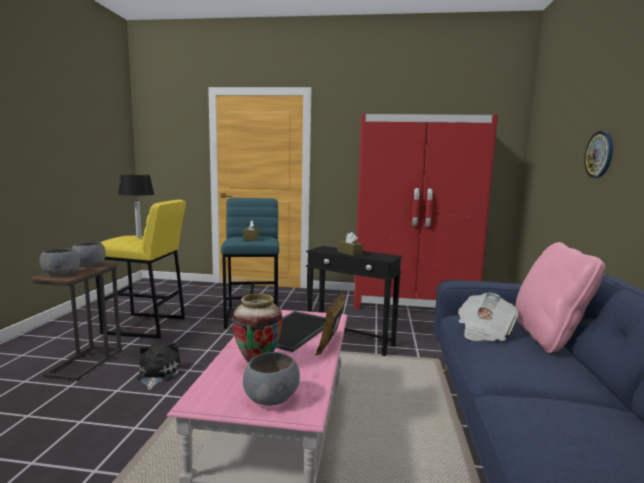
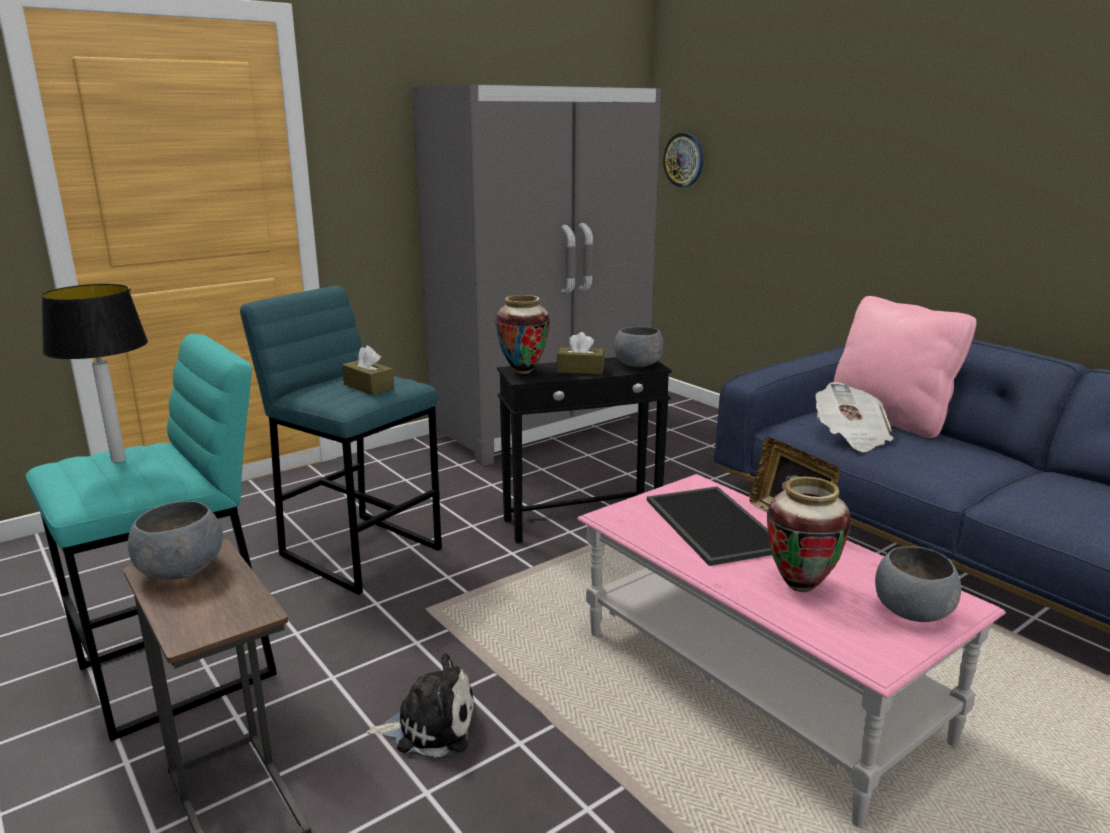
camera: 45 degrees left, 10 degrees up
(62, 274) = (207, 613): grey bowl -> grey bowl (638, 364)
(147, 326) = (183, 668): yellow stool -> turquoise stool
(157, 374) = (430, 726): plush toy -> plush toy turned 135 degrees clockwise
(325, 248) = (523, 371): none -> vase
(413, 303) = (545, 427): red cabinet -> grey cabinet
(599, 154) = (843, 164): wall clock -> wall clock (684, 160)

